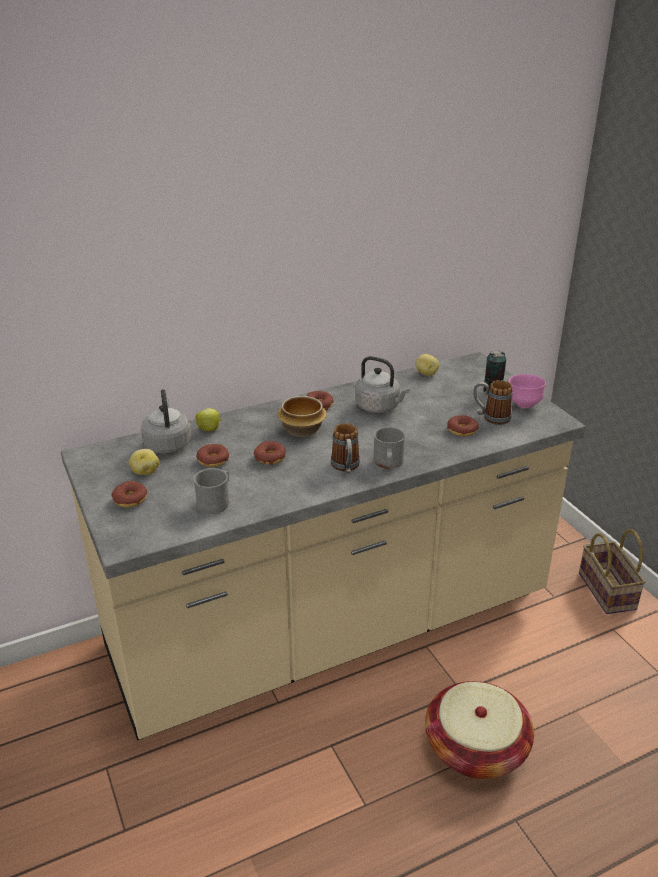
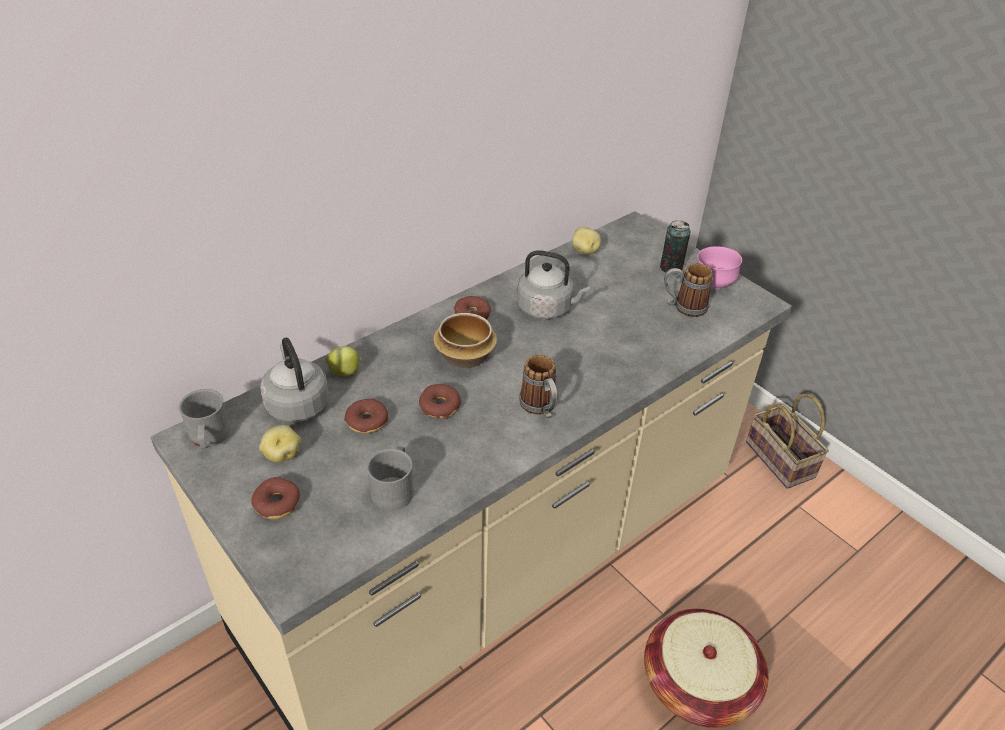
camera: 15 degrees left, 10 degrees up
(388, 463) = (589, 394): grey mug -> grey mug (209, 438)
(462, 430) = (657, 331): donut -> none

